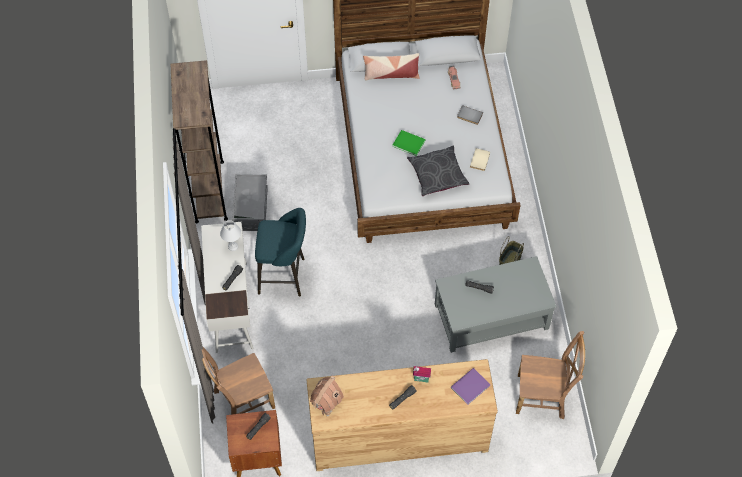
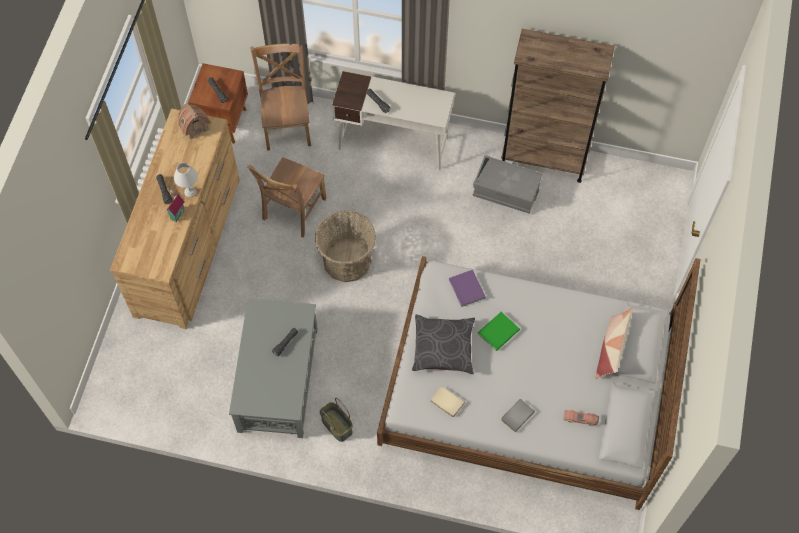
camera: 110 degrees right, 5 degrees up
(232, 246) = (417, 112): white table lamp -> white table lamp (190, 192)
(285, 276) = (410, 199): turquoise stool -> none
(362, 303) = (347, 260): none -> basket
(469, 386) = (147, 253): purple book -> purple book (467, 287)
(543, 396) = (163, 393): brown chair -> brown chair (293, 211)

